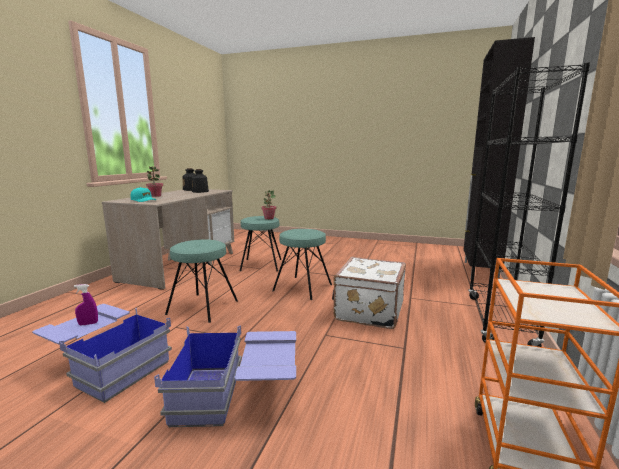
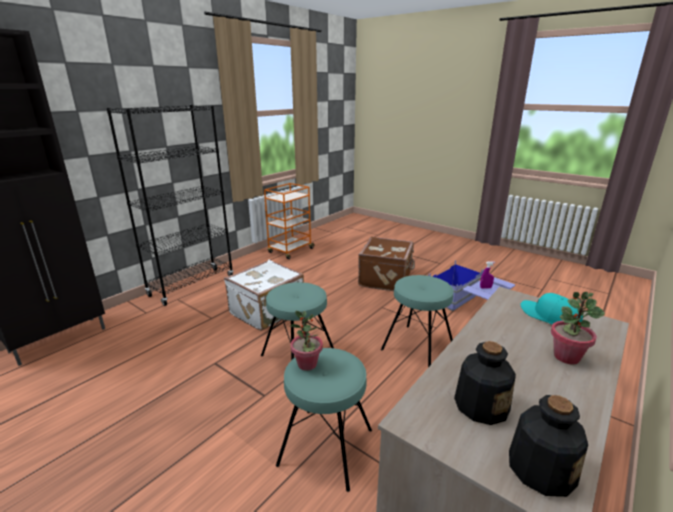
camera: 160 degrees left, 10 degrees up
(237, 396) = (386, 279): blue storage box -> brown suitcase

